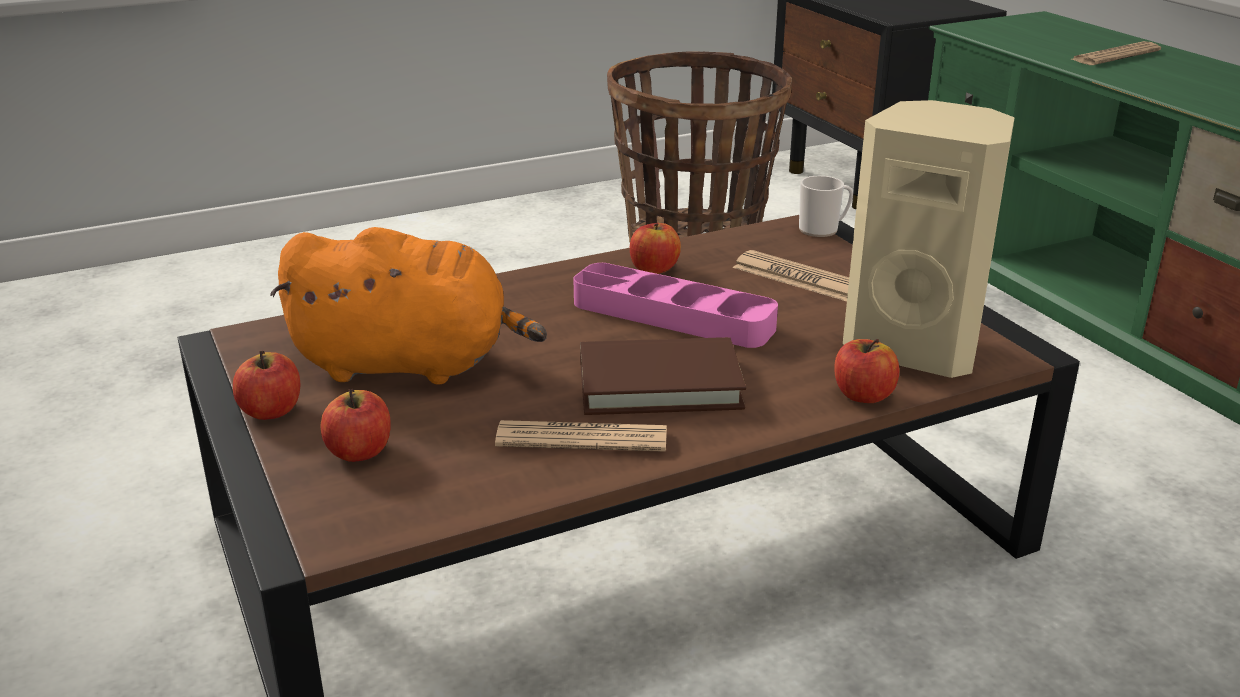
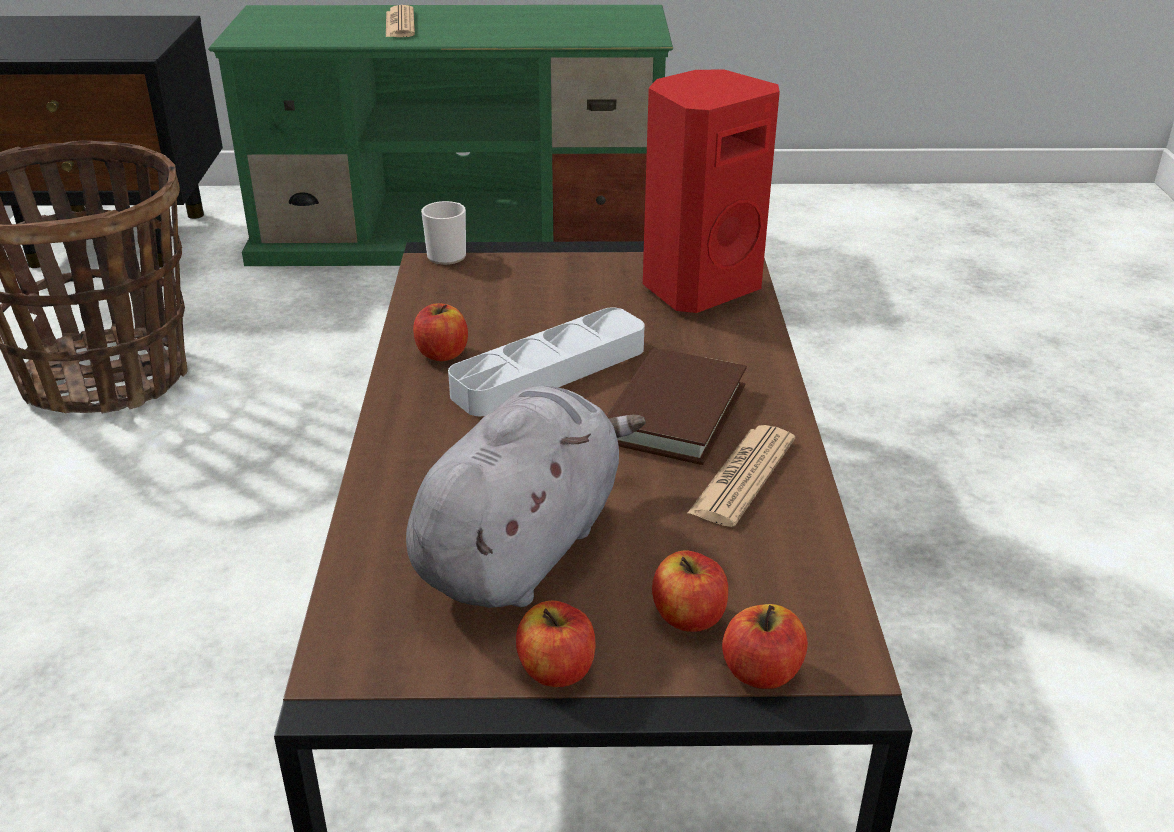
camera: 65 degrees left, 5 degrees up
(411, 364) = (522, 546): orange plush toy -> grey plush toy
(672, 315) = (549, 371): pink tray -> grey tray
(798, 278) = (533, 294): newspaper -> none
(863, 395) = (755, 331): apple -> apple (762, 672)
(915, 348) = (698, 287): beige speaker -> red speaker

